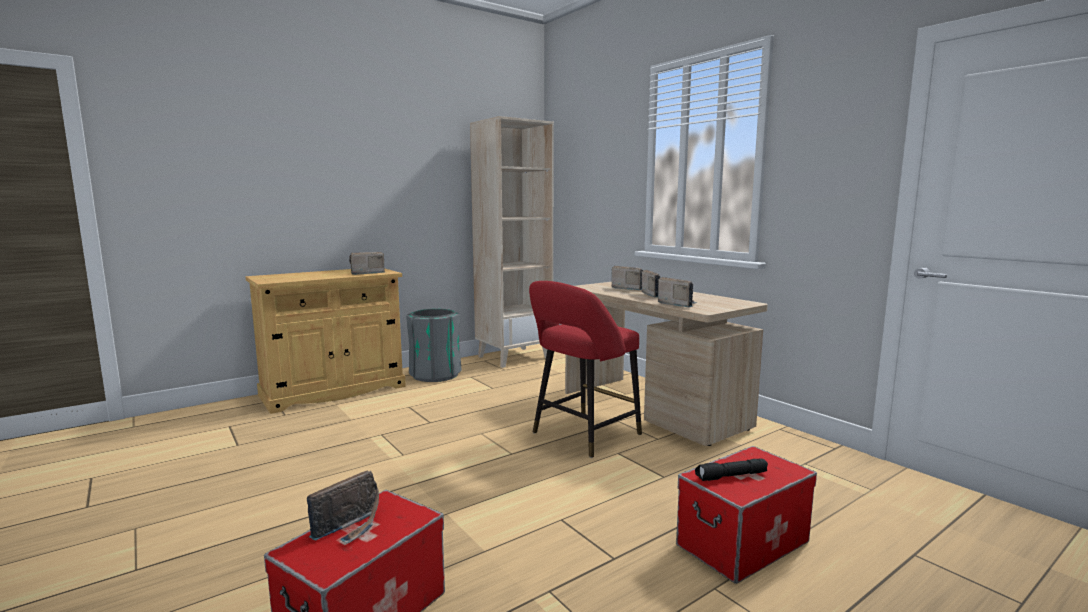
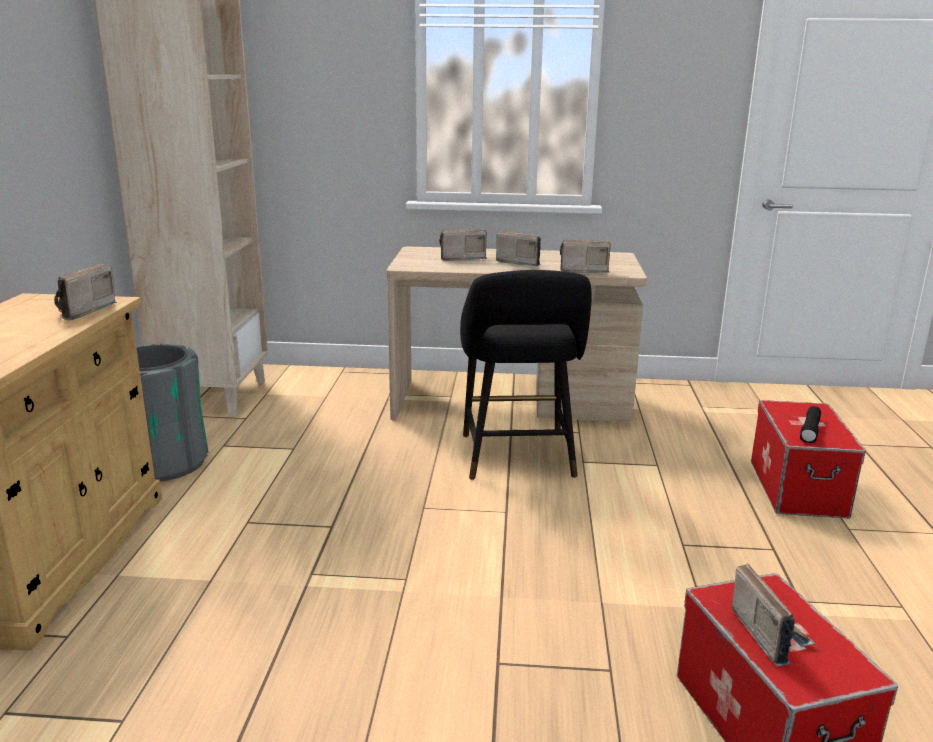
camera: 50 degrees left, 10 degrees up
(582, 435) = (518, 459): red stool -> black stool

